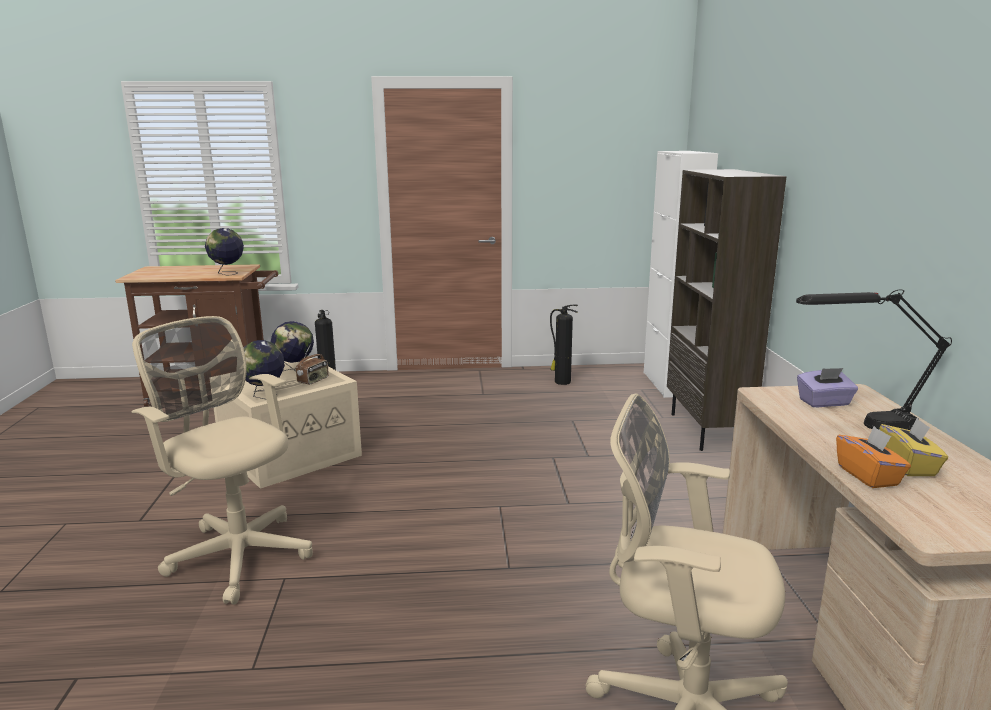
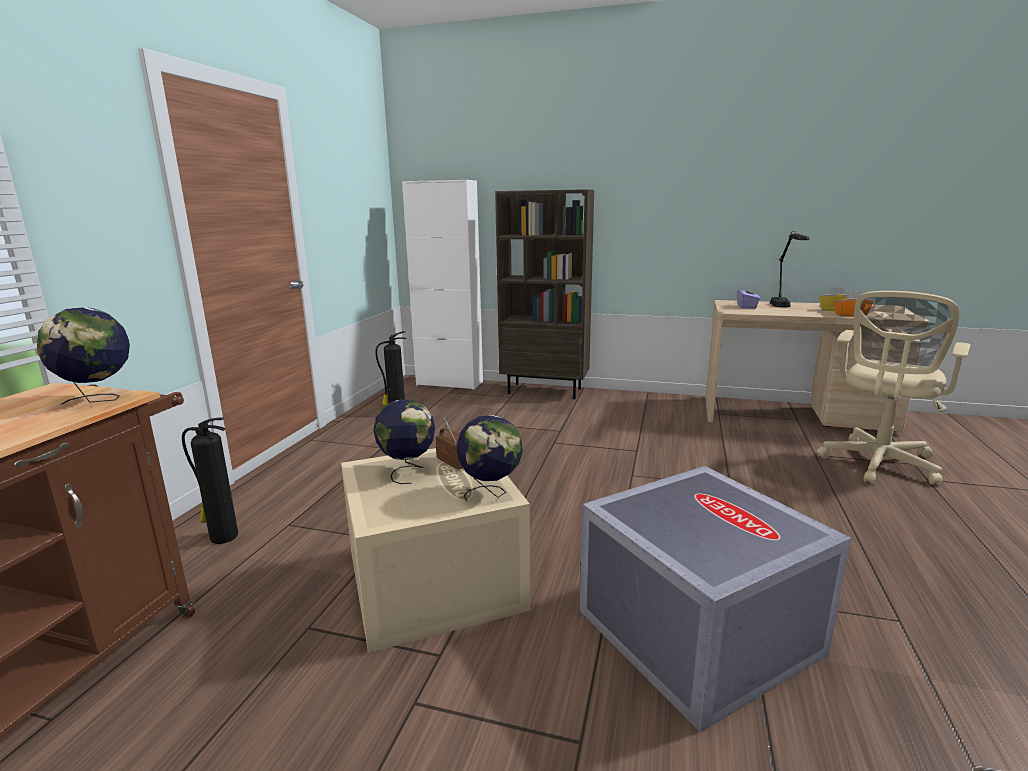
camera: 70 degrees left, 0 degrees up
(237, 553) = (693, 631): beige office chair -> grey storage box

